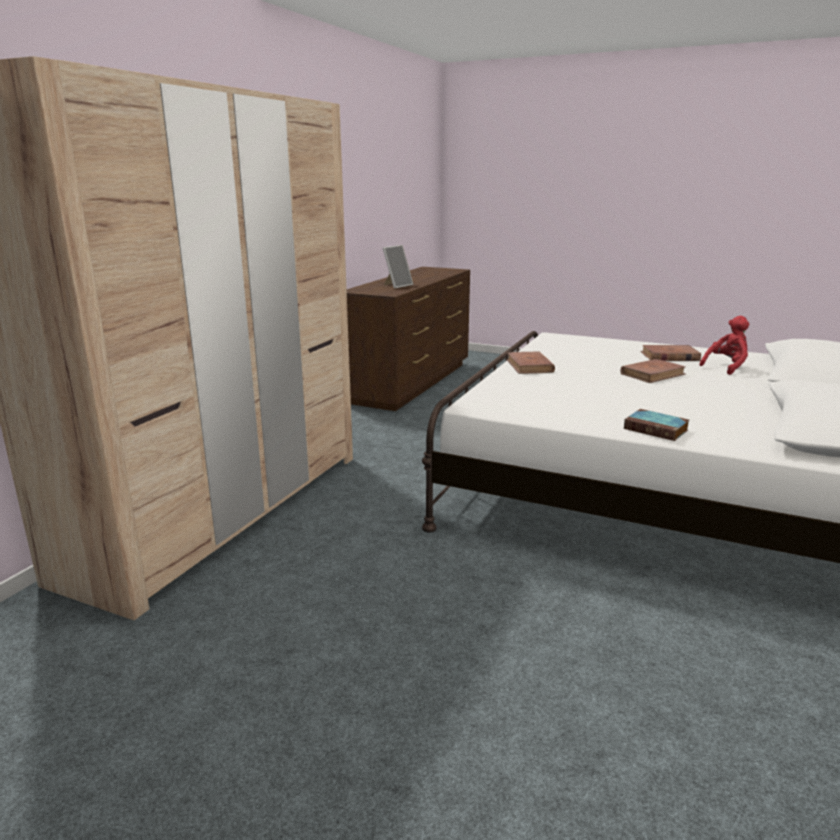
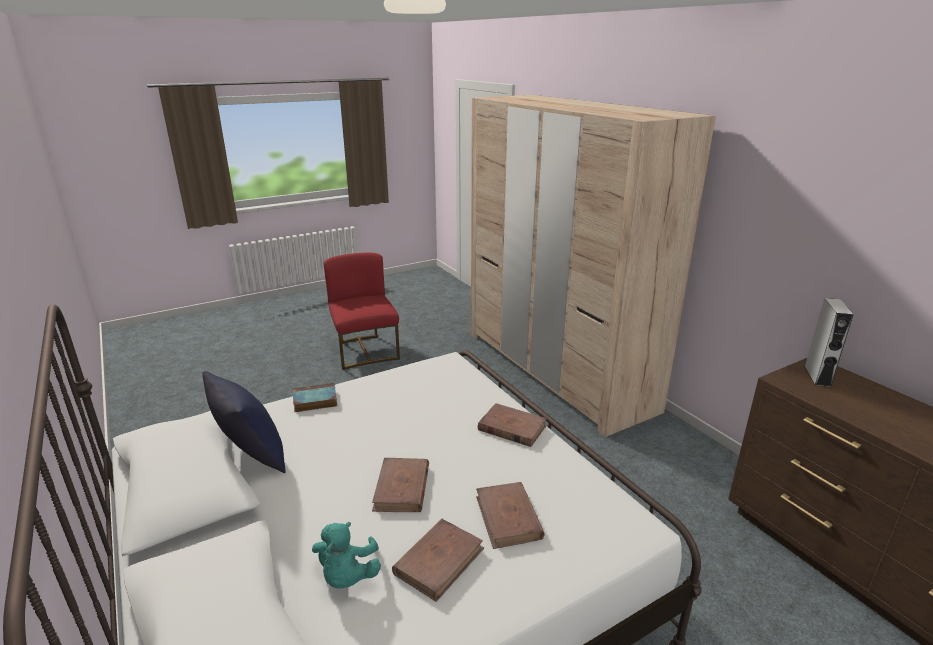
camera: 125 degrees right, 5 degrees up
(303, 730) = (365, 351): none -> red chair
(371, 290) = (817, 376): none -> grey speaker
(397, 285) = (864, 406): picture frame -> none
(609, 352) = (508, 518): none -> brown book
(726, 367) = (347, 576): red plush toy -> turquoise plush toy
(757, 419) = (251, 457): none -> blue pillow

